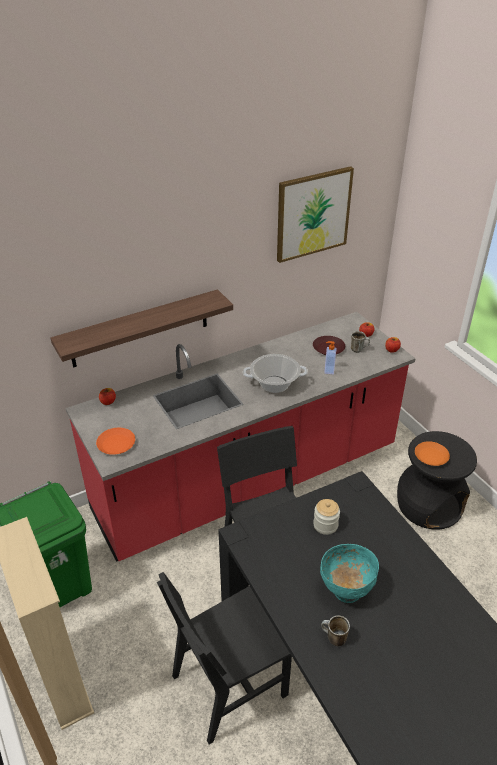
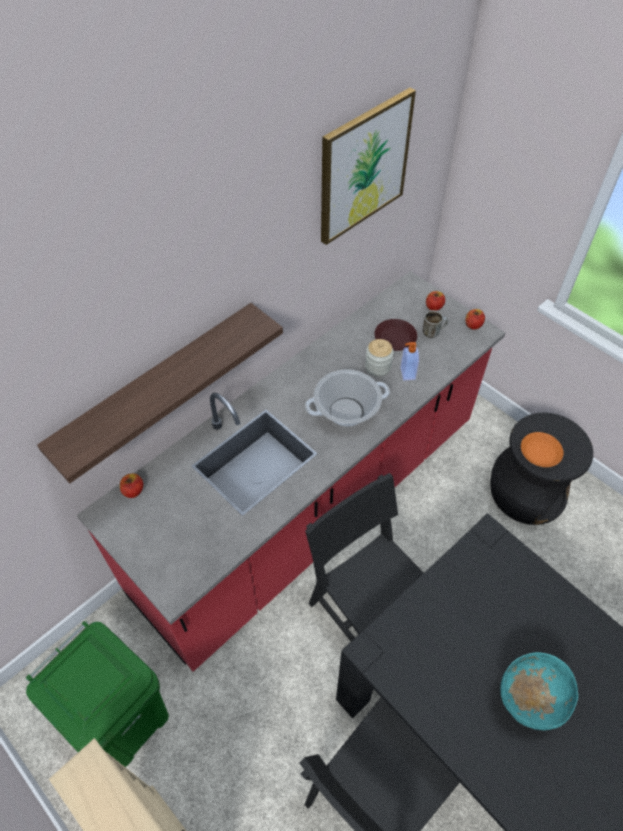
camera: 15 degrees left, 15 degrees up
(116, 444) = (170, 561): orange plate -> none
(325, 525) = (471, 608): jar -> jar (377, 367)
(333, 638) = (535, 780): mug -> none

